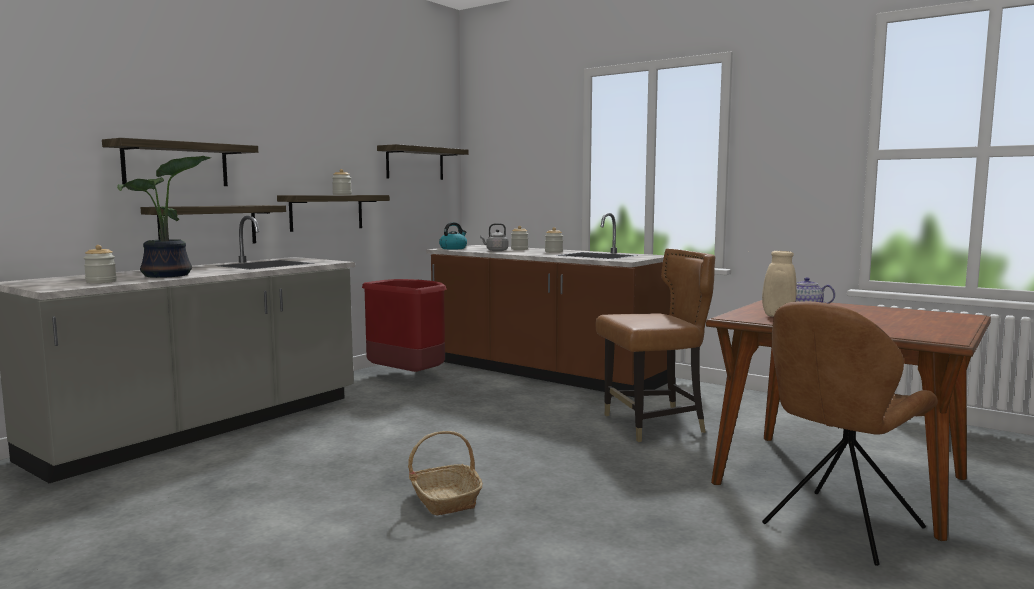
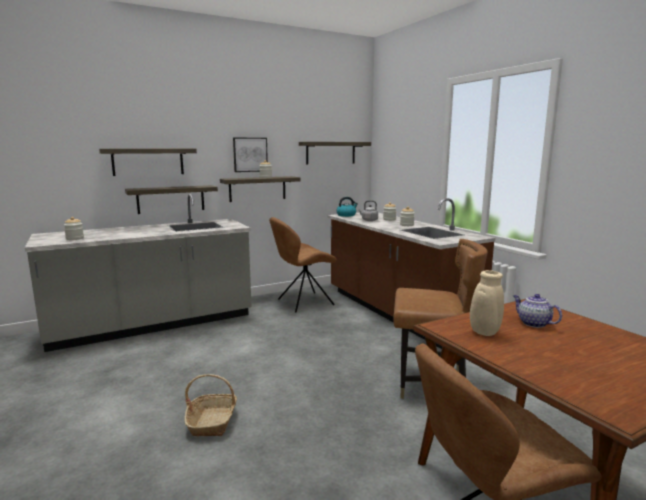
camera: 25 degrees right, 5 degrees up
(167, 275) = (119, 235): potted plant -> none
(316, 160) = (250, 154): none -> picture
(408, 377) = (303, 302): red trash can -> brown chair

